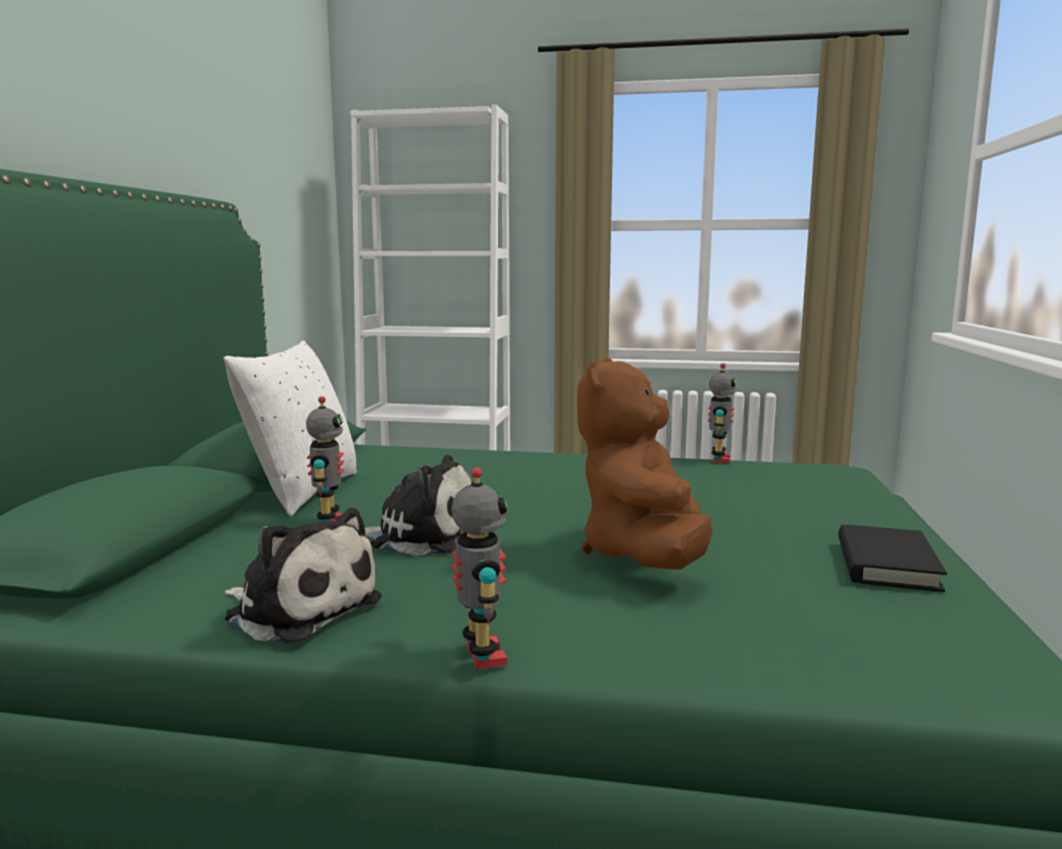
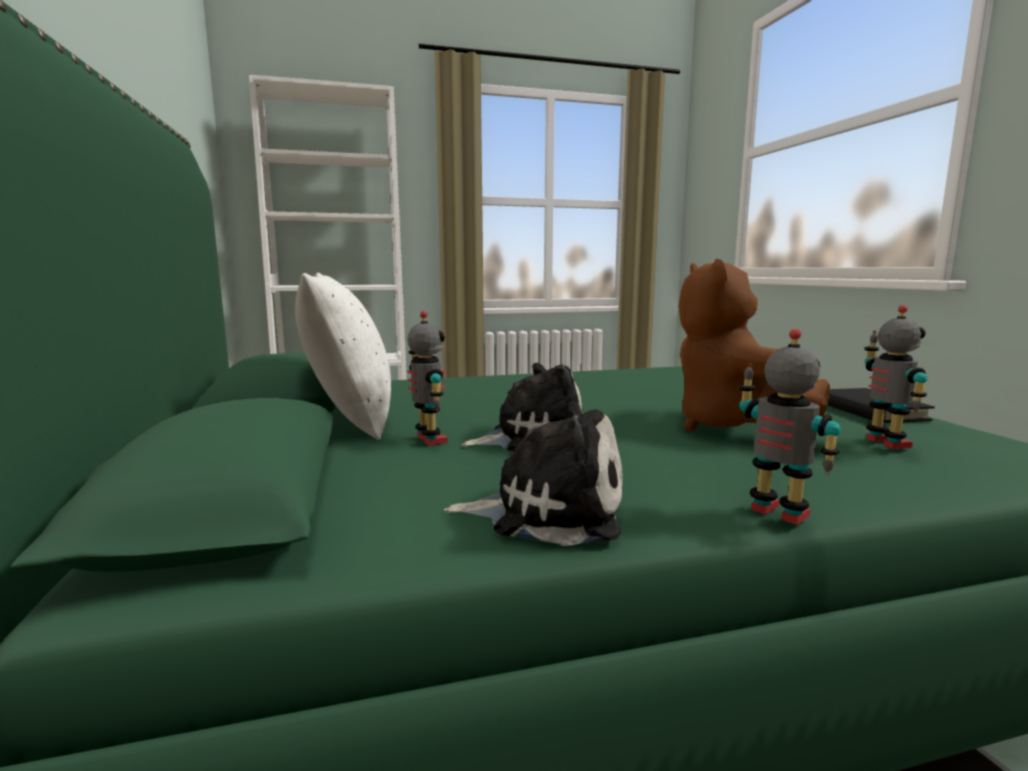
camera: 25 degrees left, 0 degrees up
(719, 459) = (637, 367): toy robot -> toy robot (885, 443)

